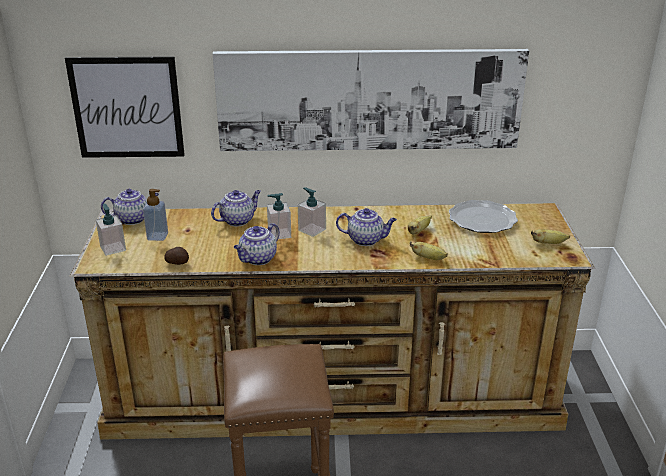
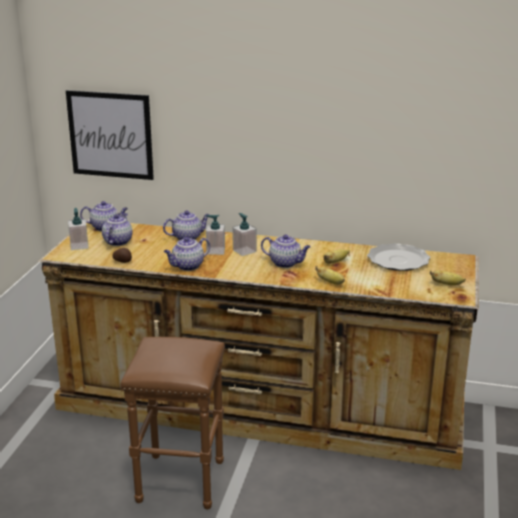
camera: 15 degrees right, 5 degrees down
(157, 236) = (118, 241): soap dispenser -> teapot
(369, 99) = (307, 144): picture -> none

